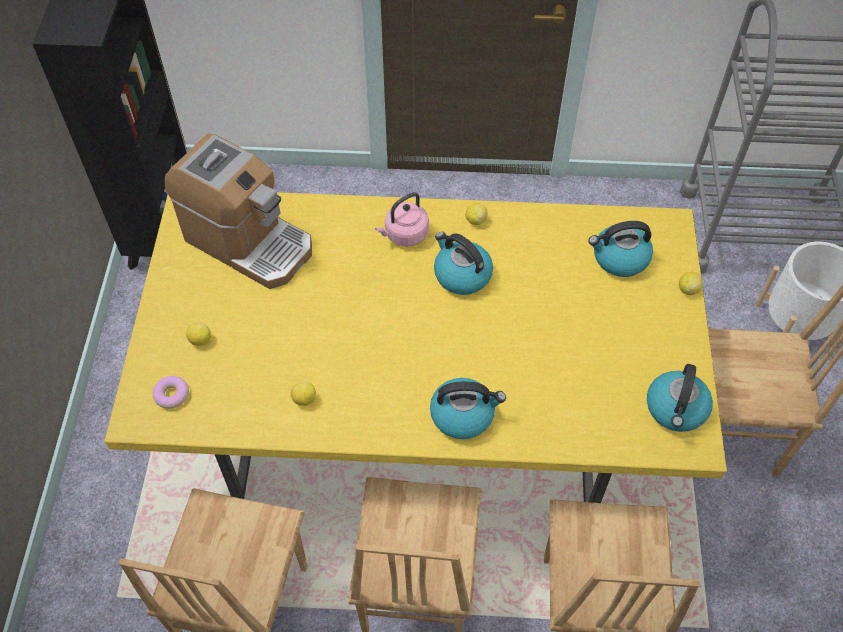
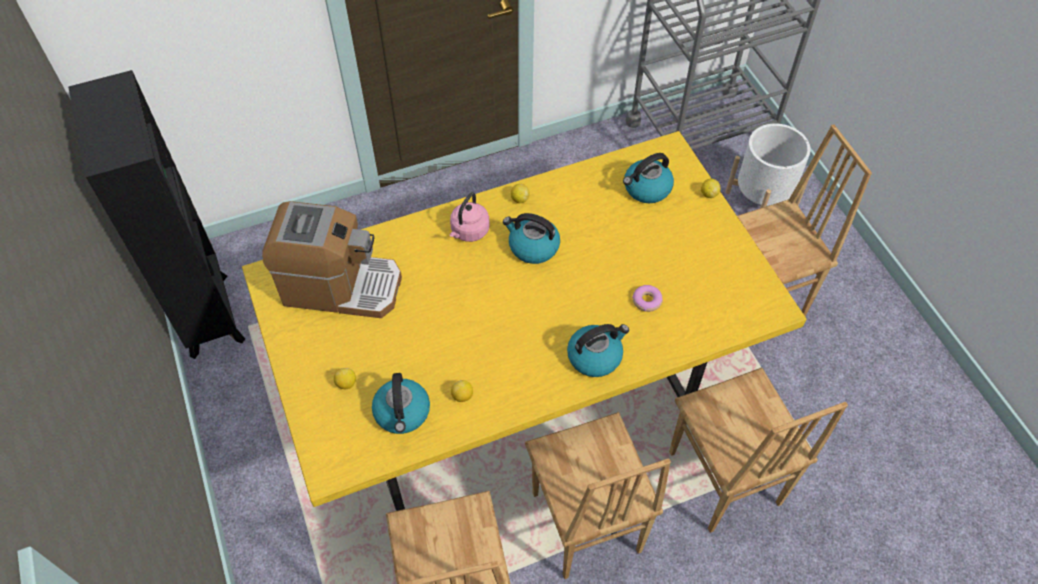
camera: 25 degrees left, 0 degrees up
(172, 394) = (348, 438): donut -> donut (646, 300)
(676, 409) = (748, 288): kettle -> kettle (402, 413)

